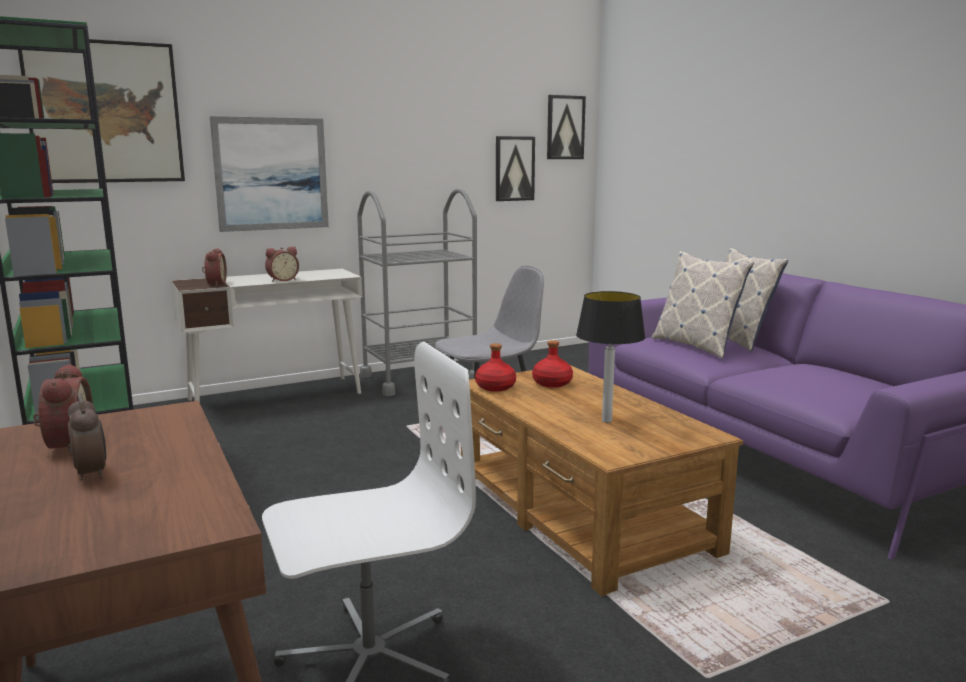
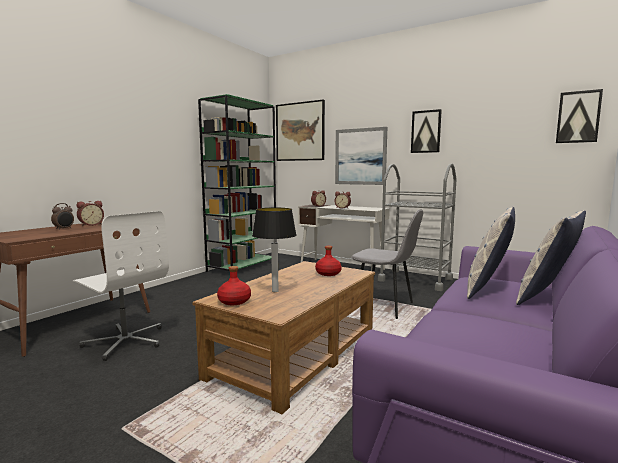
camera: 60 degrees right, 5 degrees down
(495, 387) = (303, 266): red bottle -> red bottle (235, 301)
(514, 168) = (521, 151): picture -> picture (426, 131)

